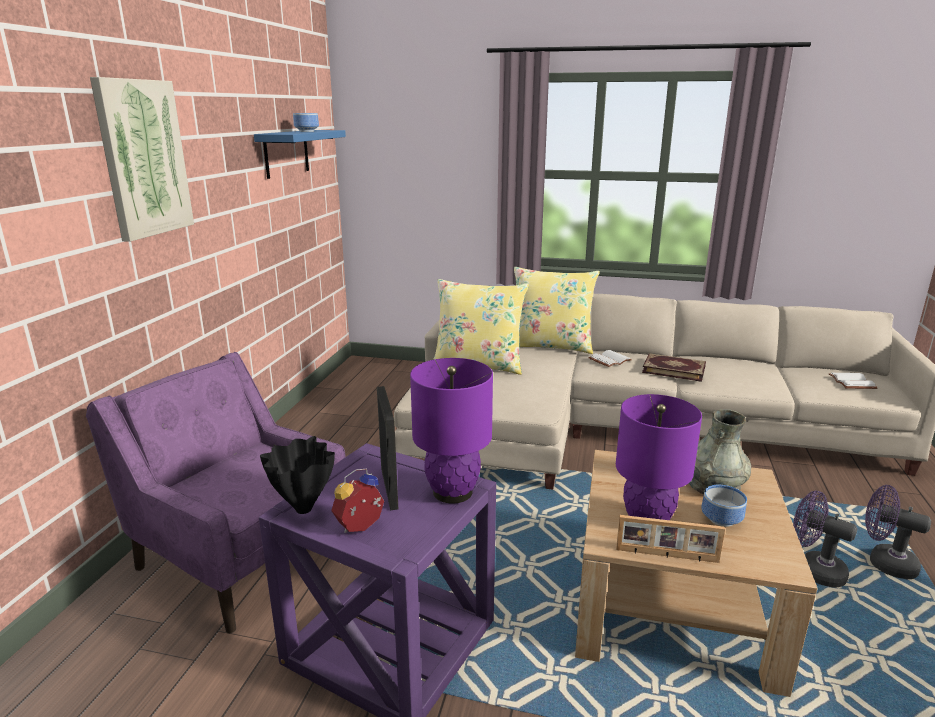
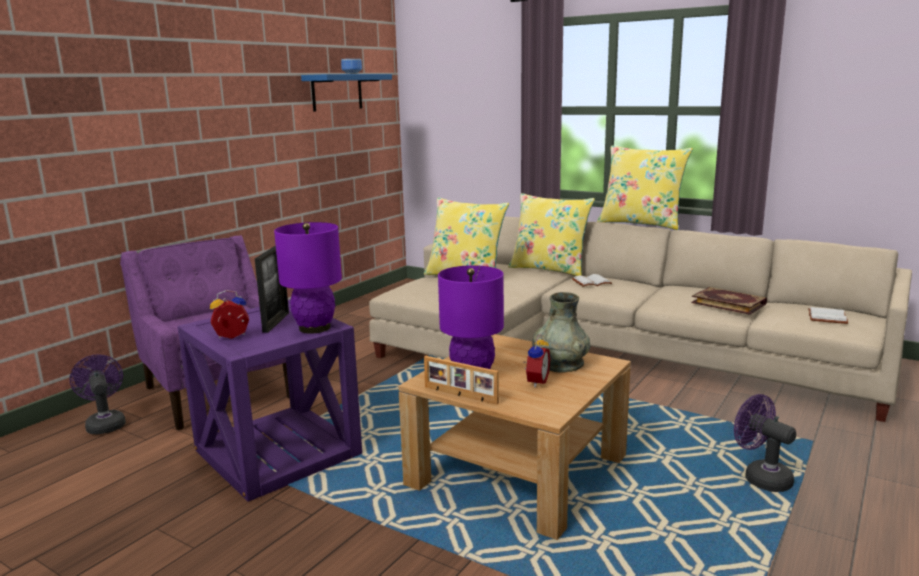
camera: 20 degrees right, 5 degrees down
(143, 158) = (190, 87): picture -> none
(303, 510) = (207, 325): black vase -> none
(640, 293) = (641, 223): none -> yellow pillow
(674, 369) = (645, 293): book -> book (729, 303)
(719, 518) = (535, 382): bowl -> alarm clock
(813, 570) = (679, 470): purple fan -> purple fan (105, 424)

